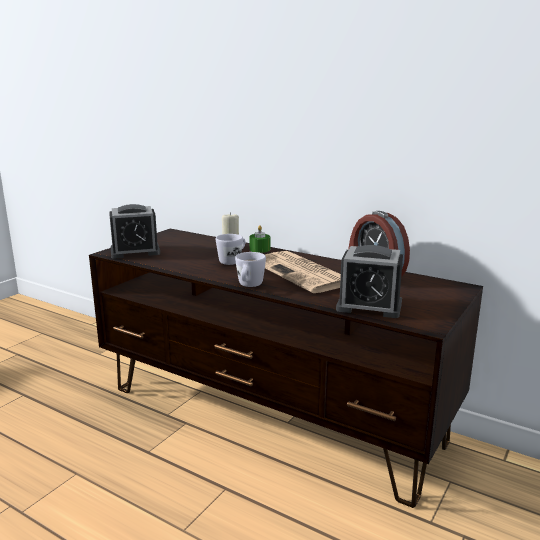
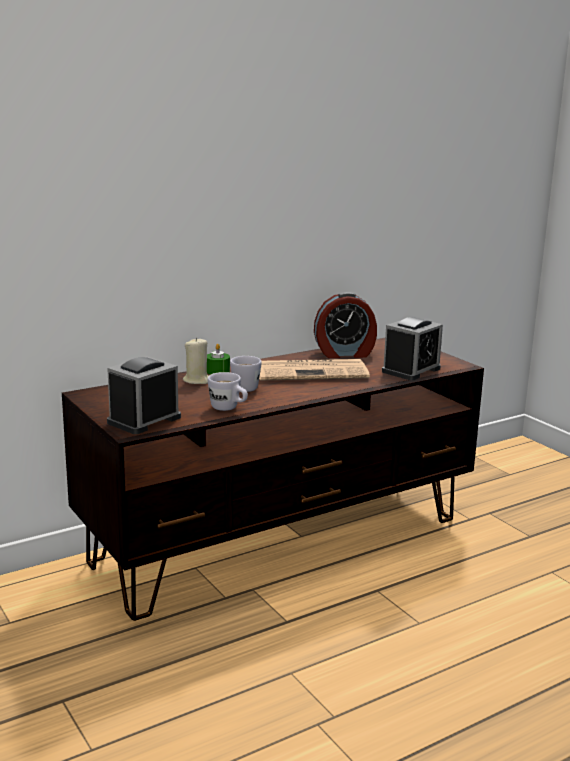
camera: 65 degrees left, 0 degrees up
(135, 251) = (144, 420): alarm clock -> alarm clock turned 150 degrees counterclockwise
(249, 286) = (325, 394): white mug -> white mug (228, 409)

